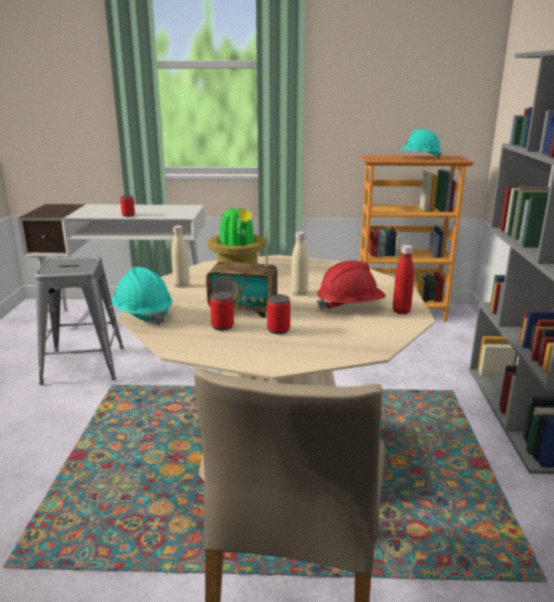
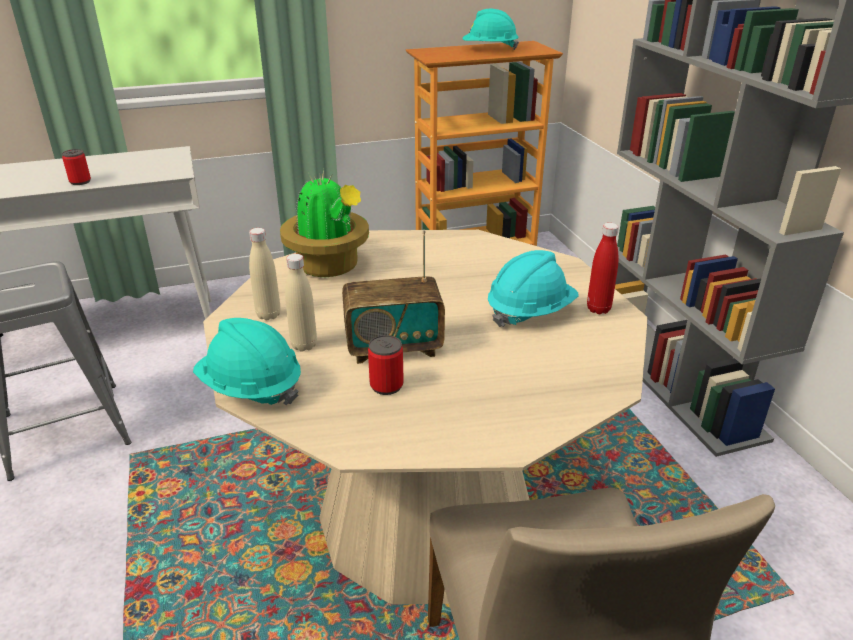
camera: 20 degrees left, 10 degrees up
(278, 330) = (468, 375): can -> none
(299, 293) = (448, 300): beige bottle -> beige bottle (304, 345)
(350, 306) = (530, 312): red hard hat -> turquoise hard hat

